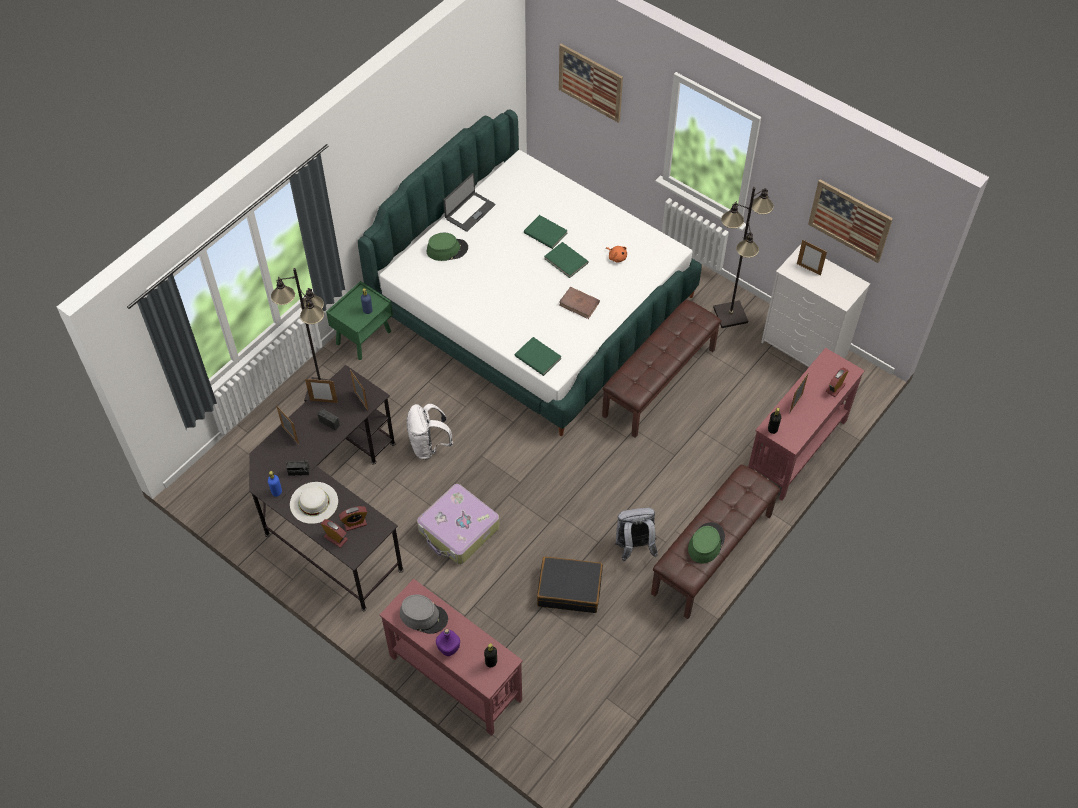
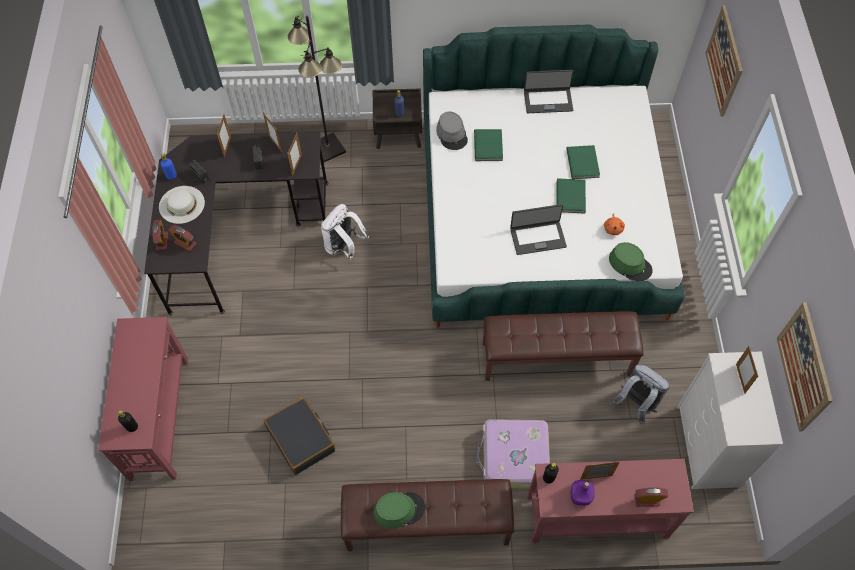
camera: 50 degrees right, 5 degrees up
(364, 337) = (399, 136): green nightstand -> brown nightstand
(424, 616) = (138, 349): grey hat -> grey hat (452, 134)
(447, 249) = (496, 114): green hat -> green hat (630, 264)
(449, 648) = (122, 387): purple bottle -> purple bottle (580, 497)
(458, 530) = (288, 322): suitcase -> suitcase (514, 458)
(538, 357) = (457, 248): green book -> green book (489, 146)
(579, 304) = (537, 237): brown book -> laptop
(634, 547) = (381, 458): grey backpack -> grey backpack (636, 403)
(731, 315) = (680, 362): black floor lamp -> none

